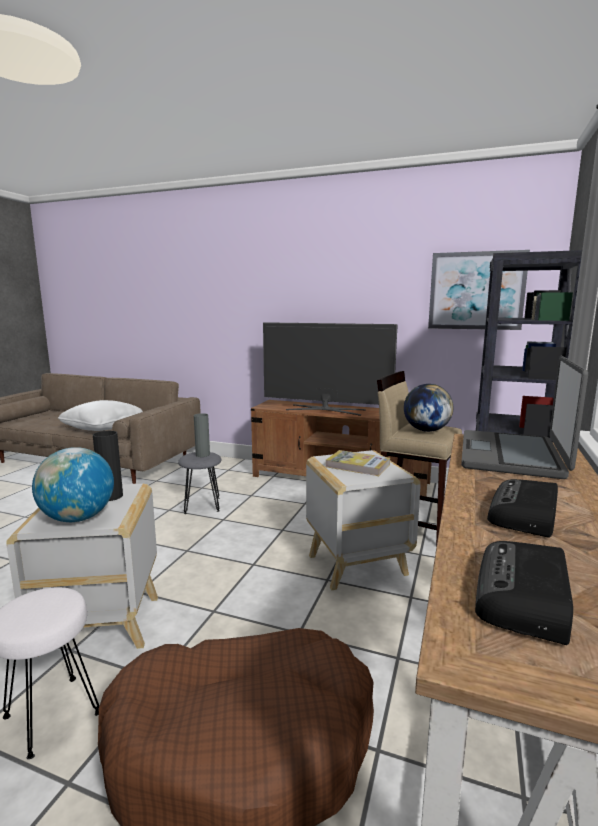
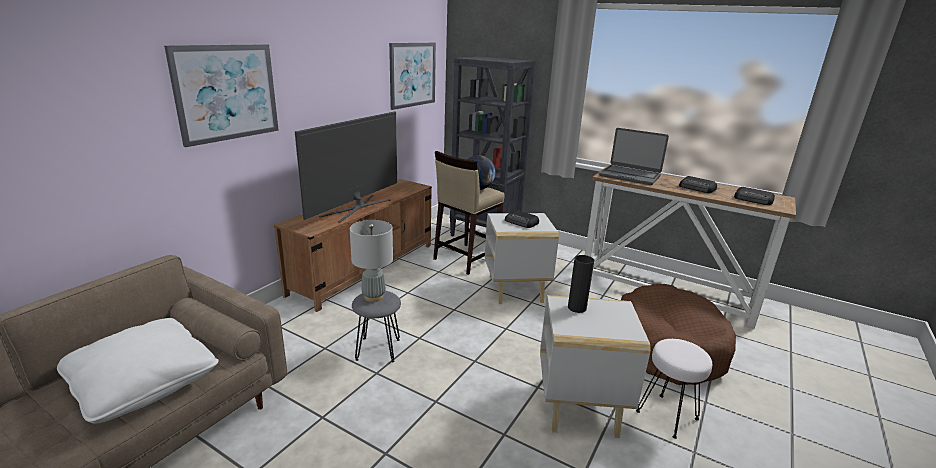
camera: 80 degrees left, 10 degrees up
(78, 518) = (619, 318): globe -> none
(202, 455) = (374, 297): grey vase -> grey table lamp
(247, 292) = (227, 93): none -> picture
(357, 466) = (521, 222): book -> radio

